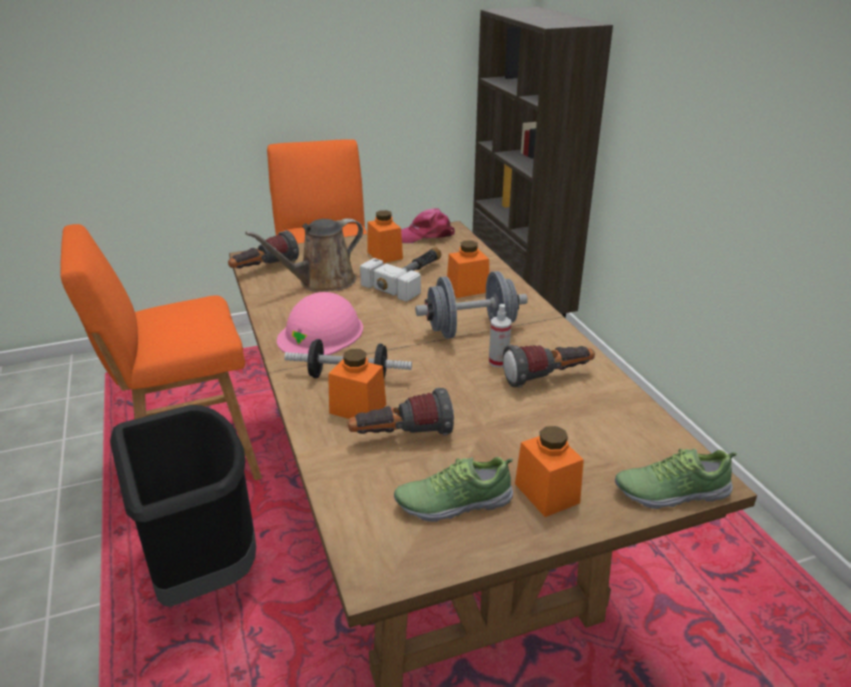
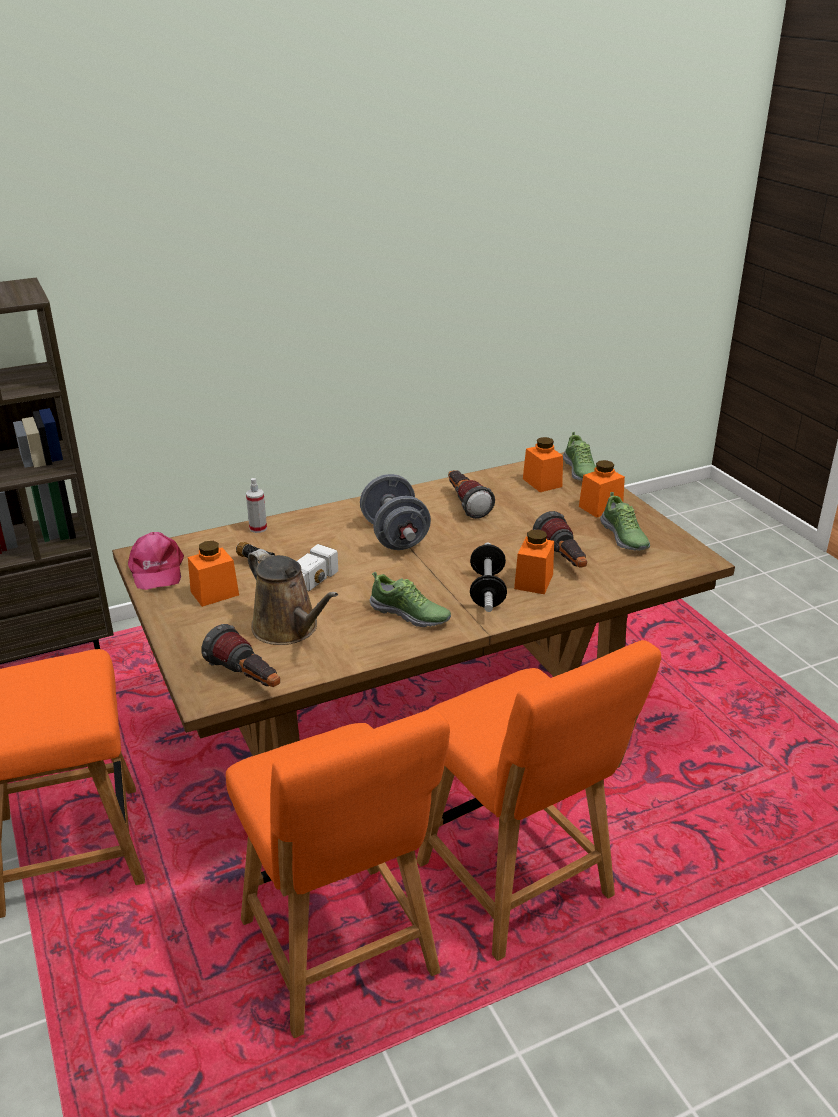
camera: 95 degrees left, 0 degrees up
(202, 568) = (519, 886): black trash can -> orange chair
(321, 333) = (410, 615): pink hard hat -> shoe
(467, 289) = (307, 540): orange jar -> orange jar (542, 482)
(498, 362) = (445, 523): spray bottle -> spray bottle (258, 528)

